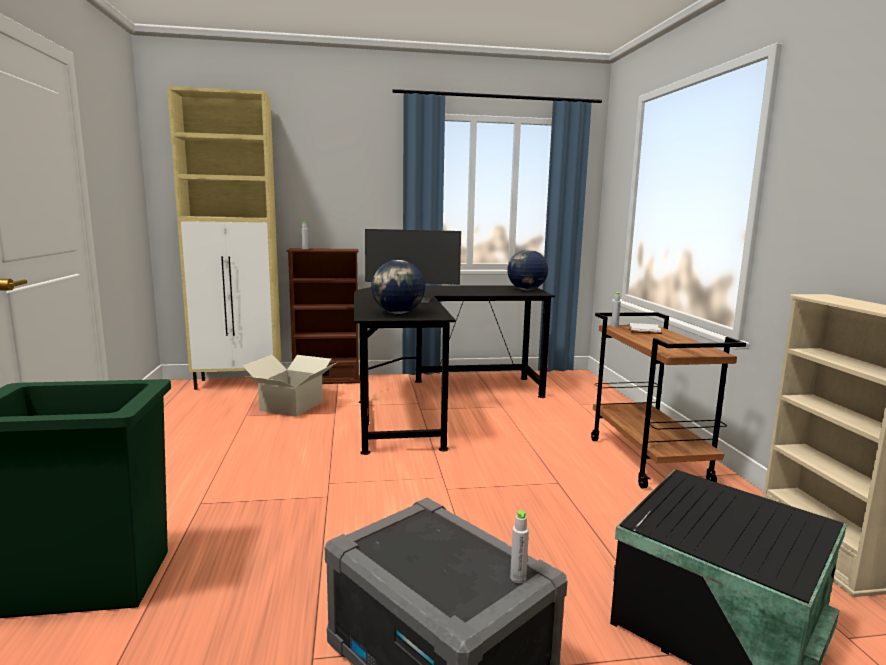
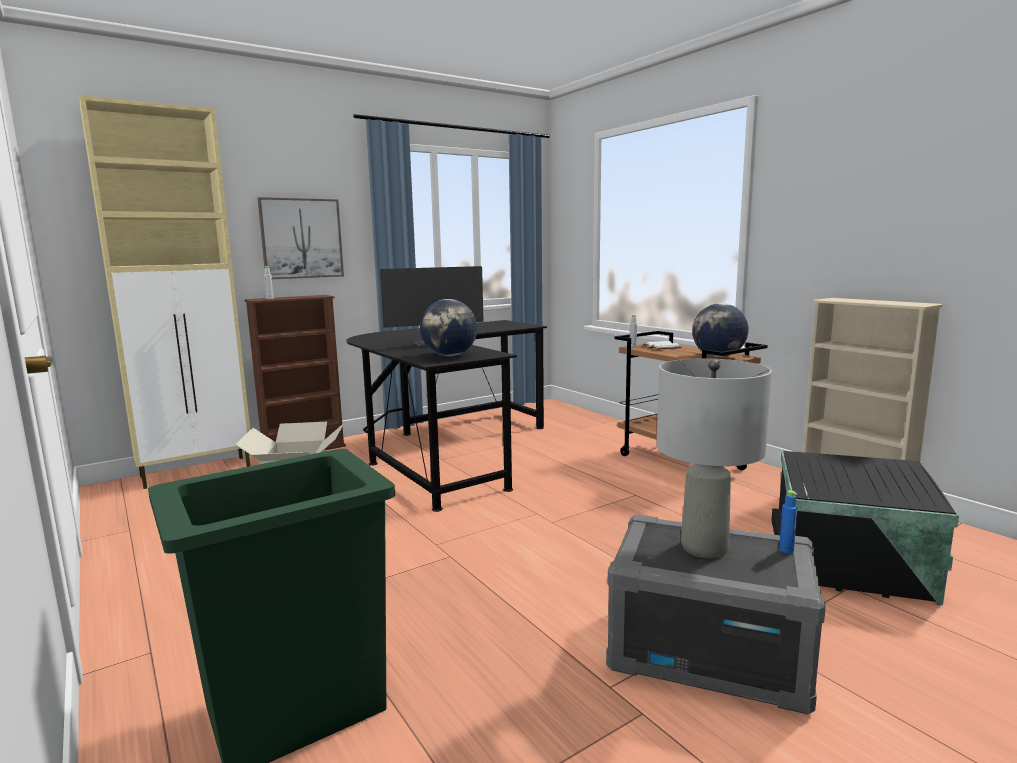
camera: 25 degrees left, 0 degrees up
(342, 199) = (301, 238): none -> picture
(441, 549) = (704, 547): none -> grey table lamp
(518, 578) = (786, 550): grey bottle -> blue bottle
(526, 290) = (511, 324): globe -> globe (718, 356)

